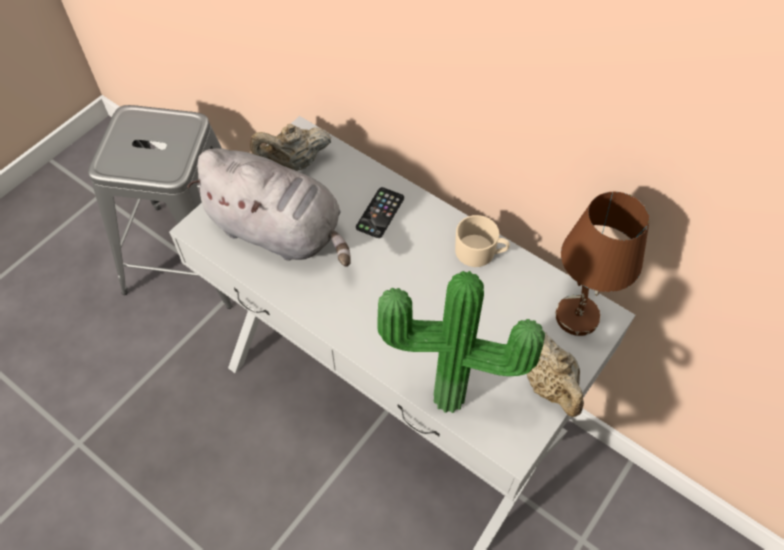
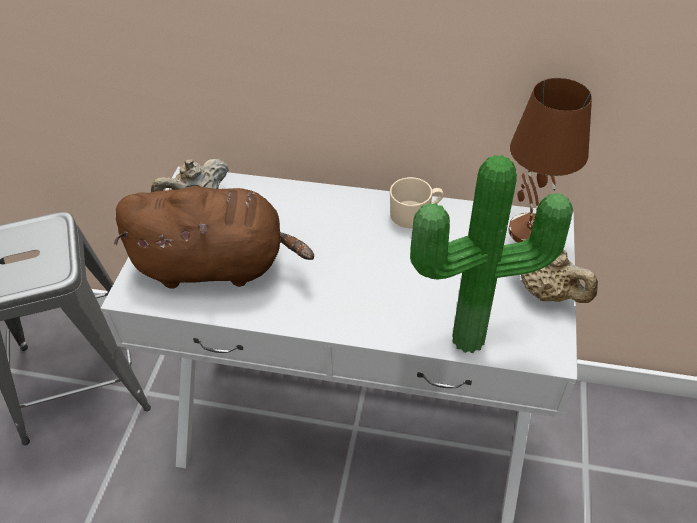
camera: 25 degrees left, 10 degrees down
(279, 231) = (217, 265): grey plush toy -> brown plush toy
(380, 213) = (305, 216): phone -> none

